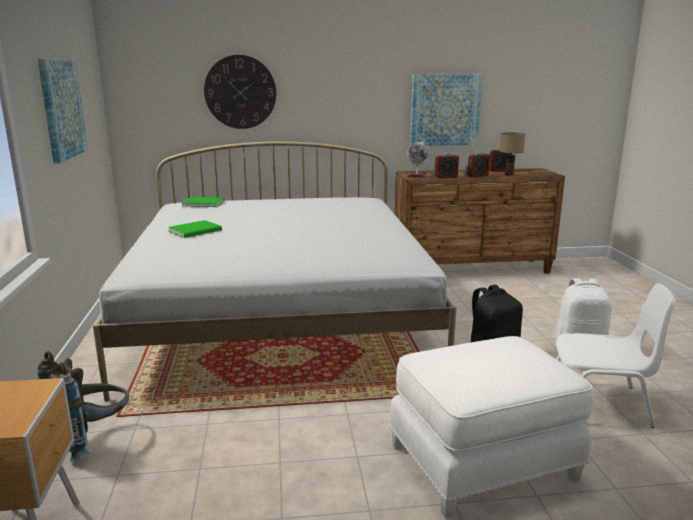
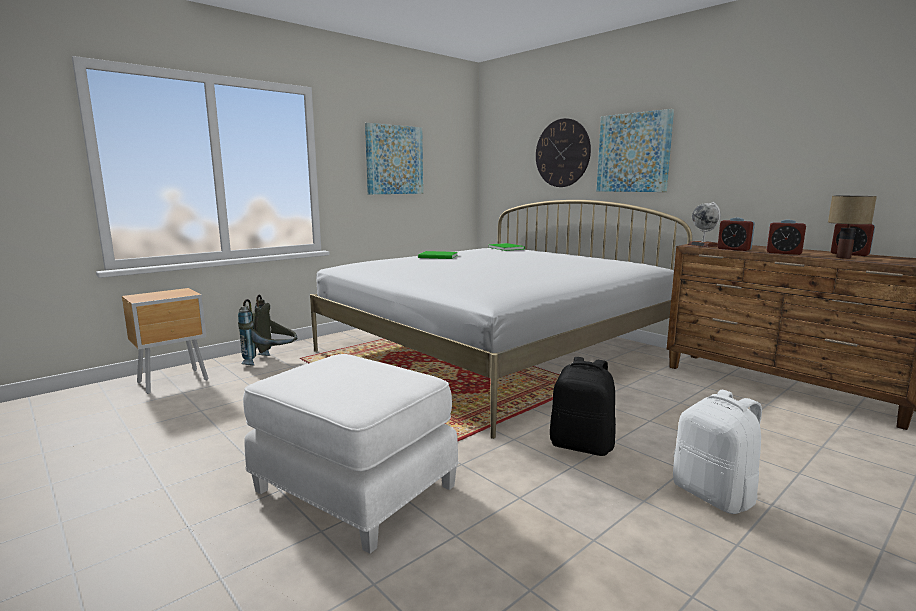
camera: 55 degrees right, 5 degrees down
(445, 110) = (778, 166): picture -> picture (634, 153)
(599, 403) = (568, 539): white chair -> none

